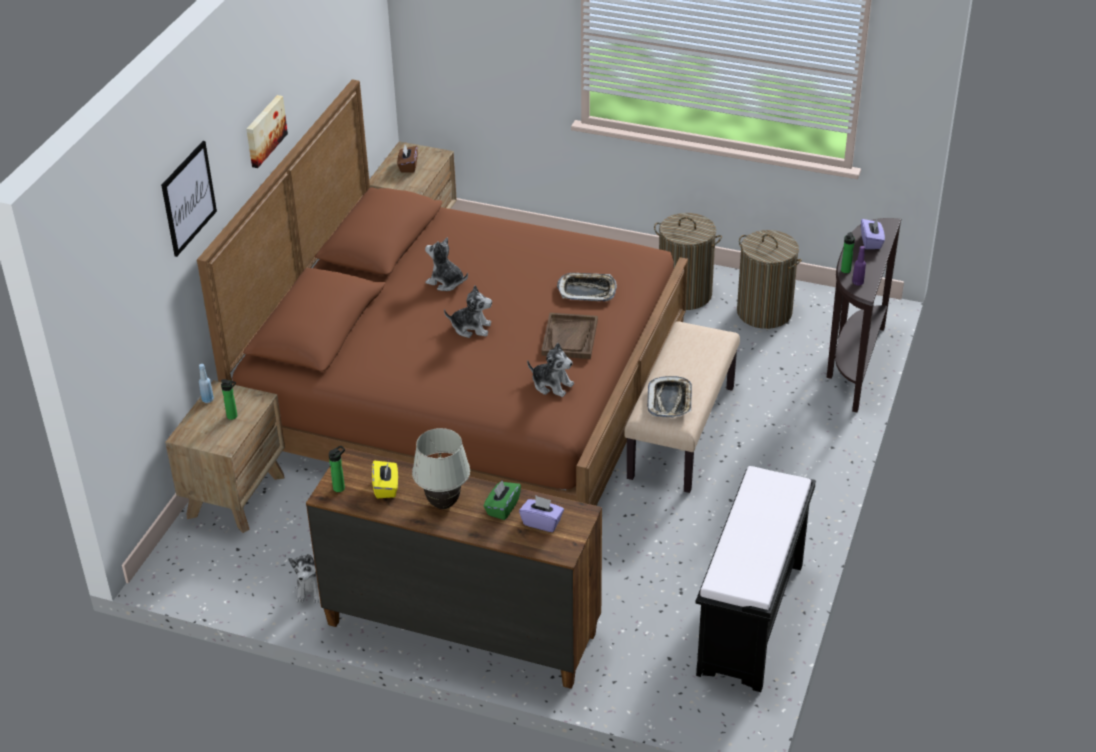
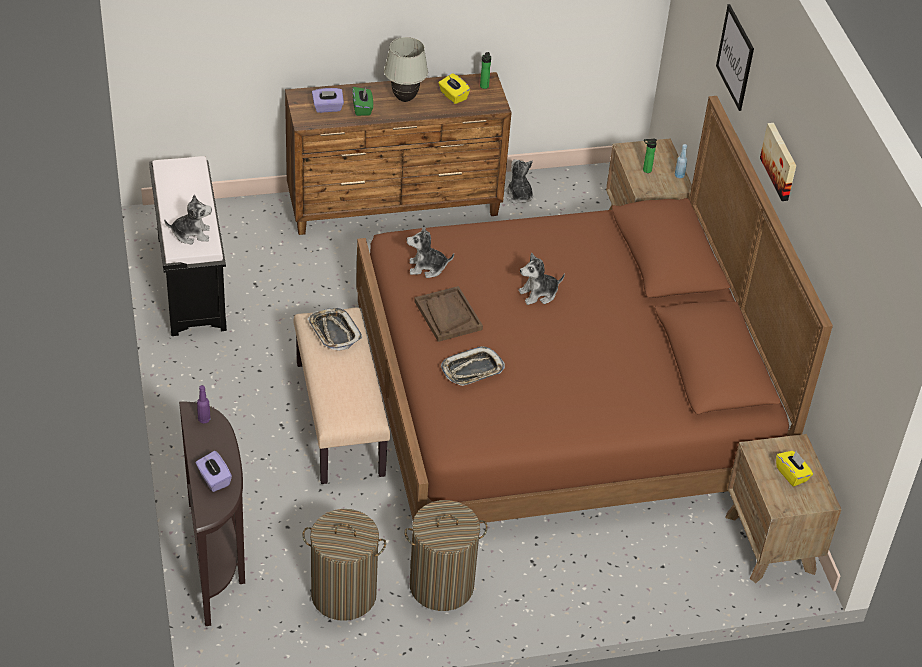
camera: 145 degrees right, 5 degrees up
(408, 166) = (792, 474): brown tissue box -> yellow tissue box
(446, 282) = (604, 331): plush toy -> plush toy (191, 234)
(845, 271) = (223, 429): bottle -> none

